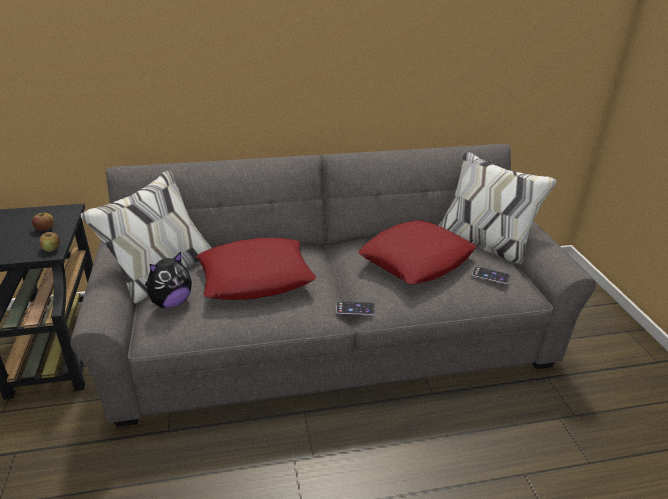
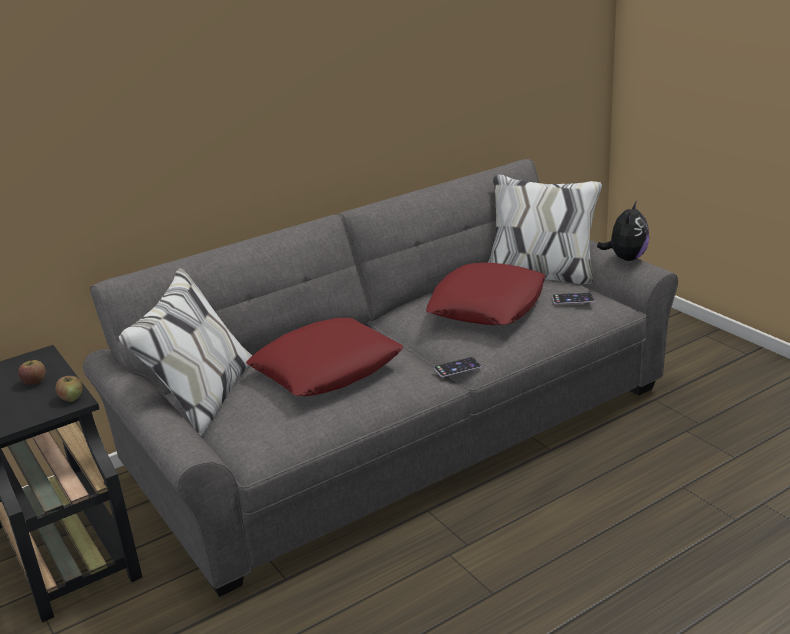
camera: 20 degrees left, 5 degrees down
(171, 302) = (249, 419): plush toy -> plush toy (625, 258)

